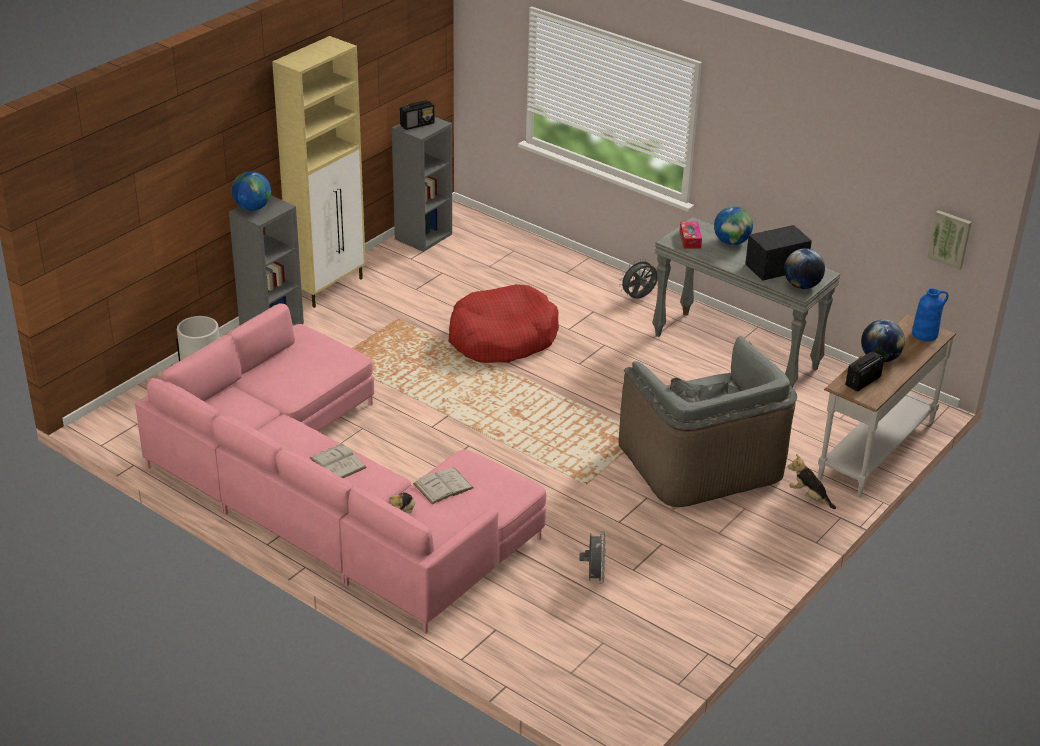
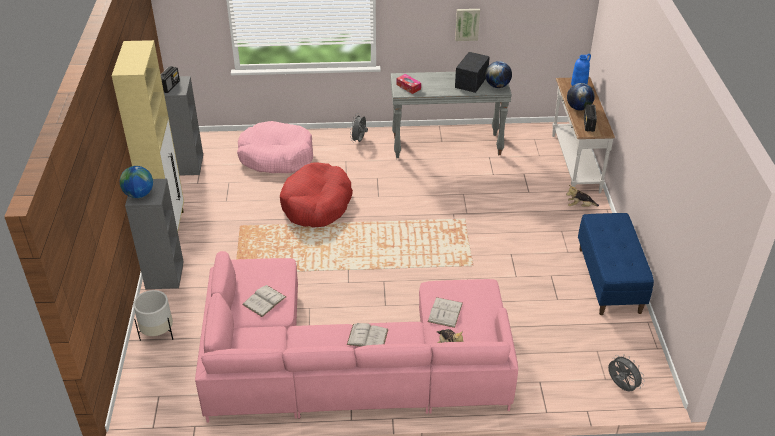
camera: 40 degrees left, 5 degrees up
(290, 379) = (264, 300): none -> white book
(524, 271) = (276, 156): none -> pink dog bed
(593, 576) = (545, 316): grey fan -> grey fan (621, 386)
(700, 462) = (509, 218): grey armchair -> none
(727, 588) = (610, 280): none -> blue bench
(731, 242) = (431, 78): globe -> none
(950, 239) = (568, 23): picture -> picture (467, 24)

